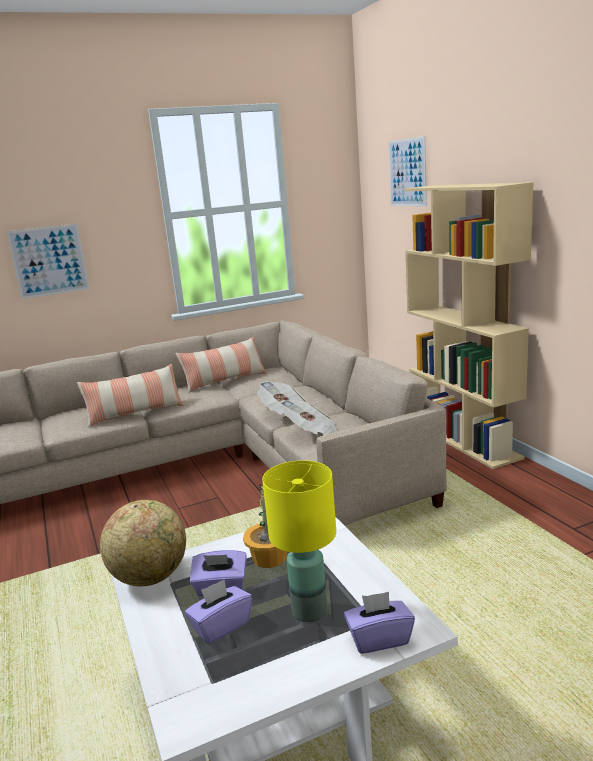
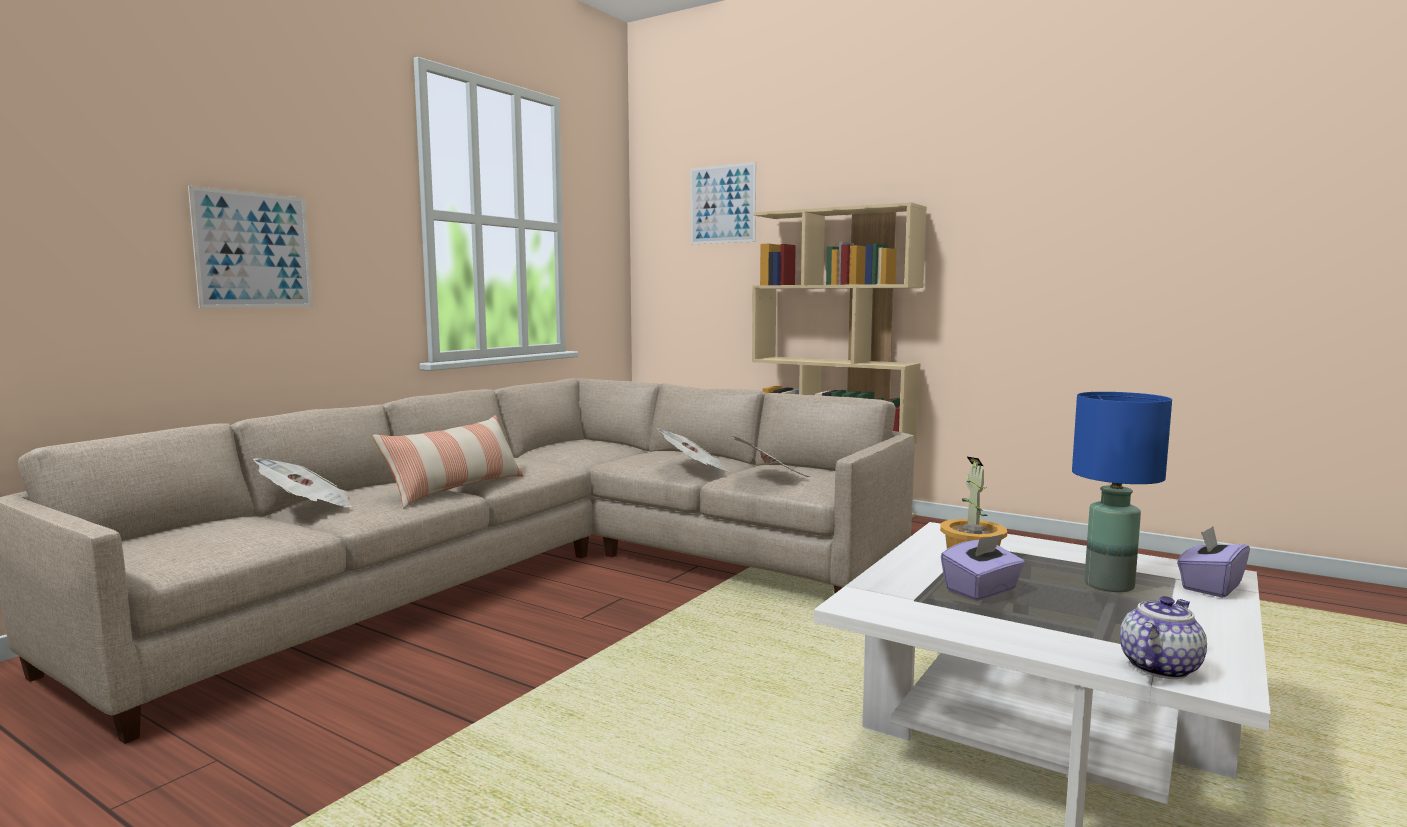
camera: 35 degrees left, 10 degrees down
(50, 419) = (308, 506): none -> newspaper
(150, 577) = (878, 601): globe -> none
(182, 695) = (1159, 667): none -> teapot
(221, 626) = (1058, 614): purple tissue box -> none
(224, 381) = (535, 452): pillow -> none
(308, 611) = (1108, 585): yellow table lamp -> blue table lamp

